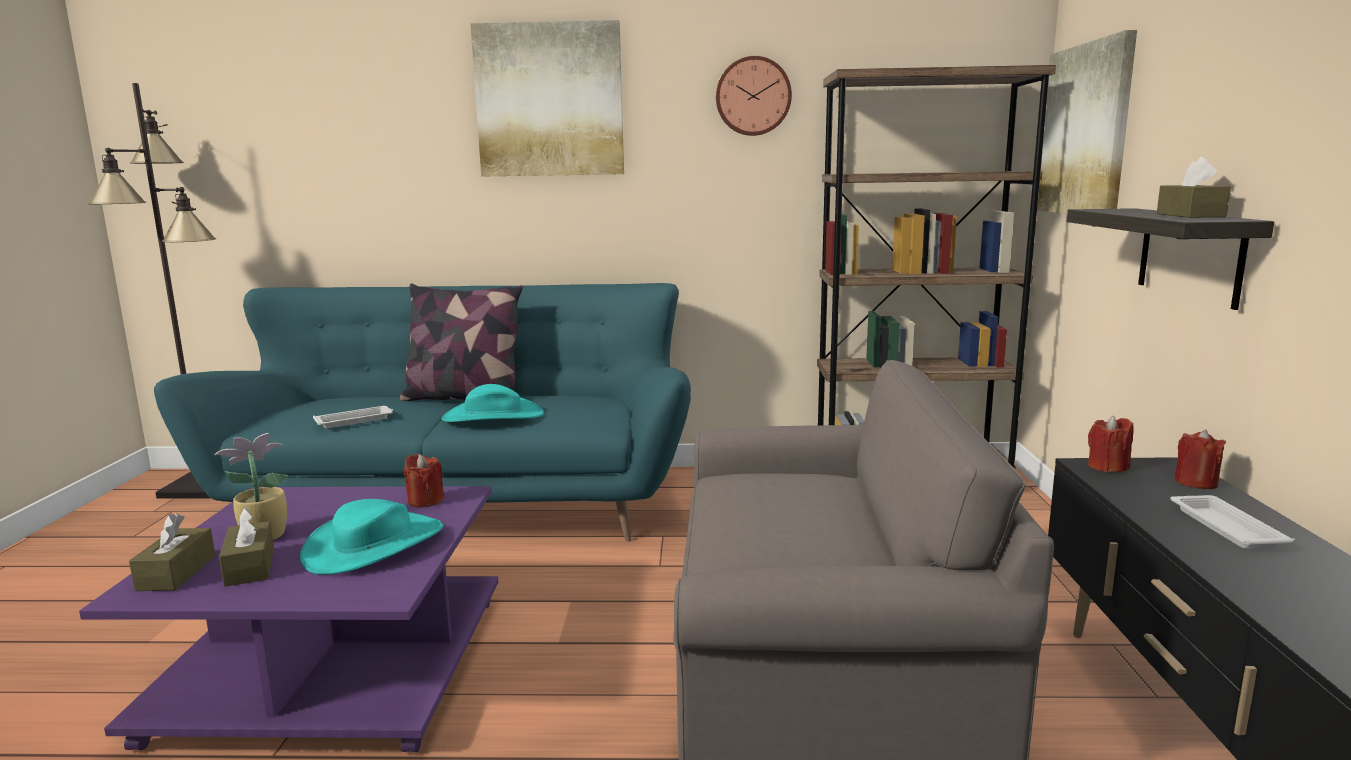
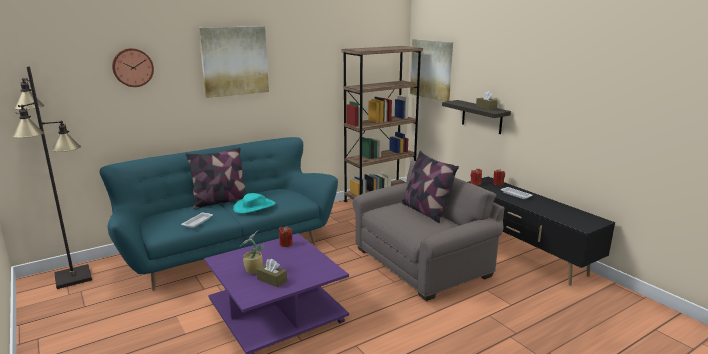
camera: 35 degrees left, 5 degrees up
(176, 573) = (250, 289): brown tissue box -> none
(375, 545) = (299, 261): turquoise hat -> none
(753, 96) = (316, 56): wall clock -> wall clock (132, 67)
(845, 507) = (425, 211): none -> pillow

